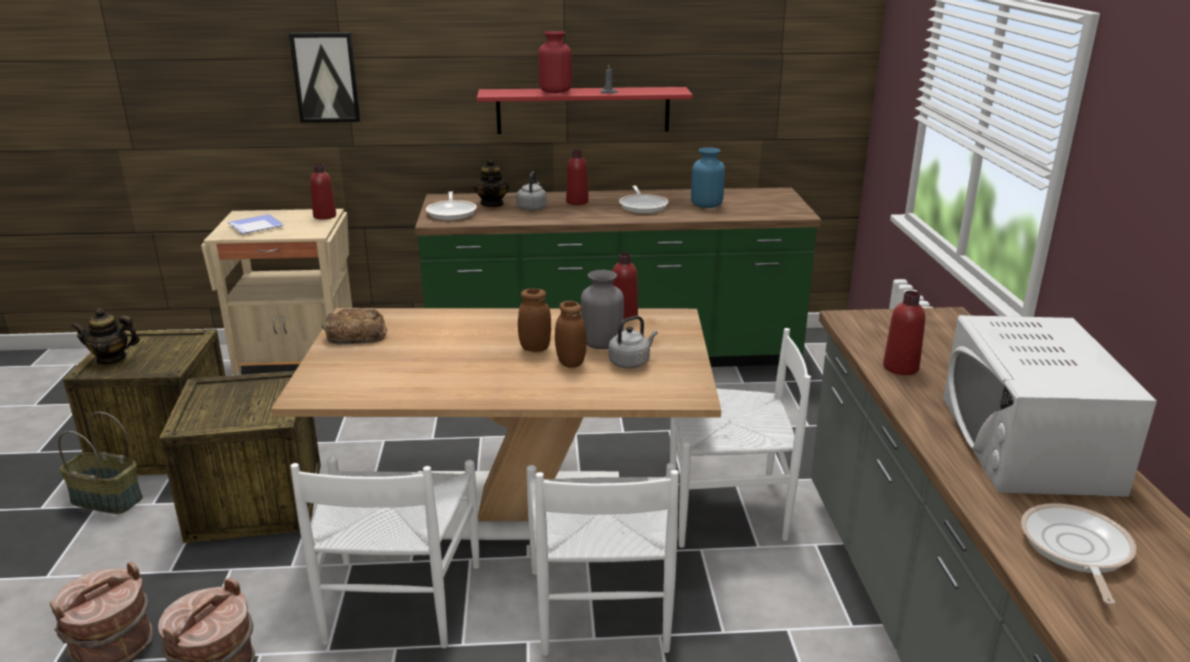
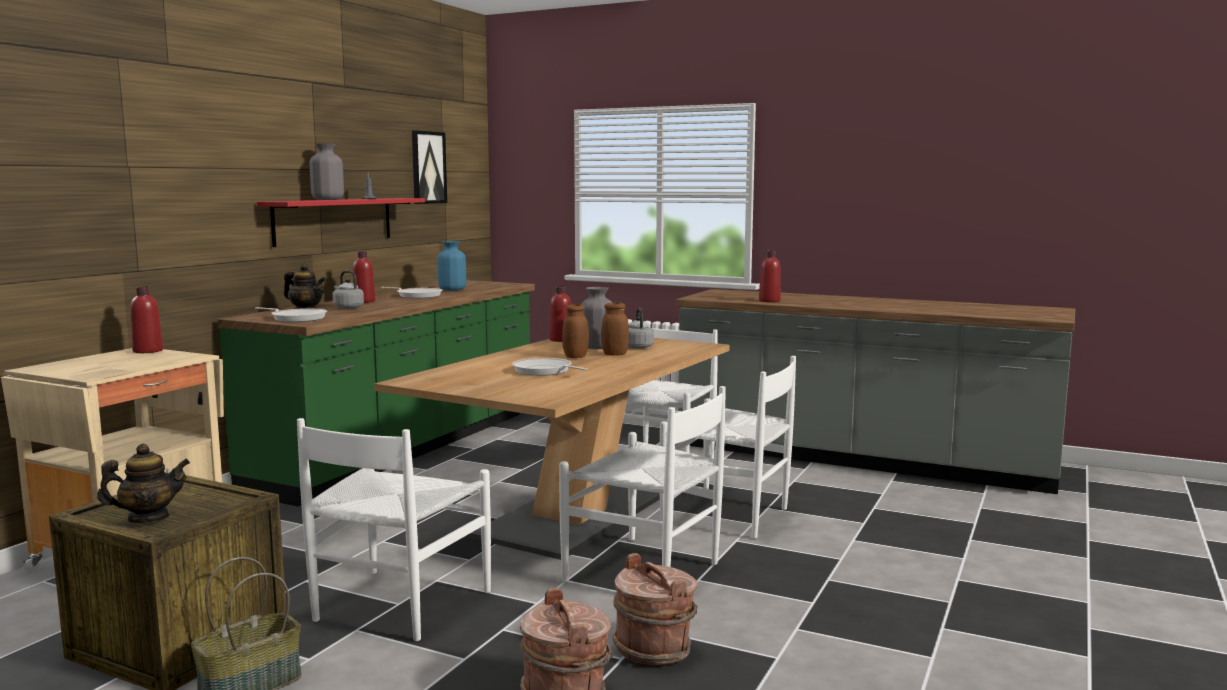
camera: 60 degrees left, 15 degrees down
(111, 359) = (148, 518): teapot -> teapot turned 135 degrees counterclockwise
(256, 501) = (398, 606): crate -> white chair
(257, 226) = (101, 366): plate -> none
(326, 77) = (113, 189): picture -> picture (428, 167)
(355, 334) = (451, 383): bread -> none
(555, 91) = (328, 199): red vase -> grey vase
(1027, 443) = (868, 302): white microwave -> none
(1075, 549) = (959, 310): frying pan -> frying pan (544, 371)

